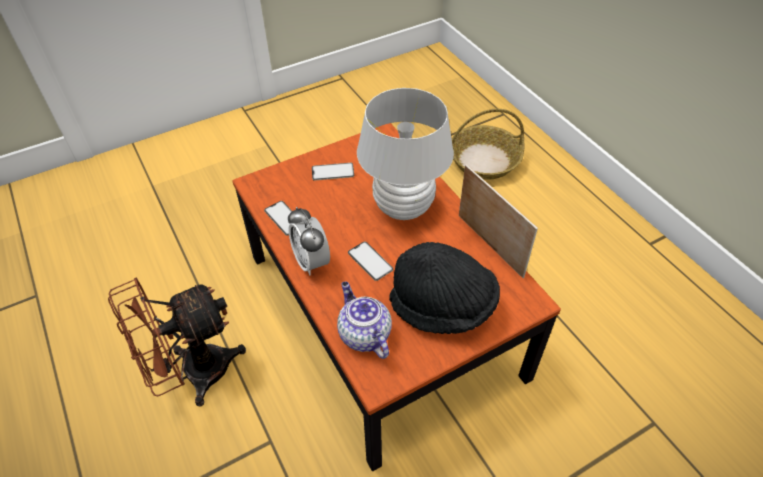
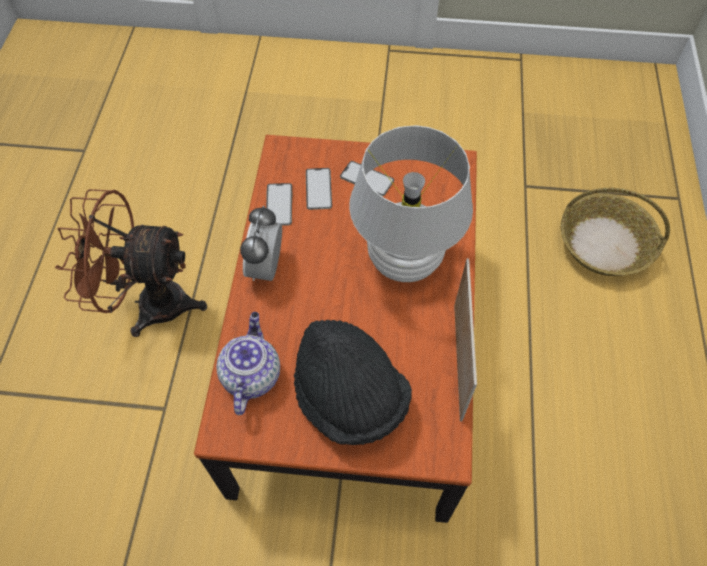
camera: 35 degrees right, 10 degrees up
(370, 261) = (321, 301): phone -> phone (318, 189)

